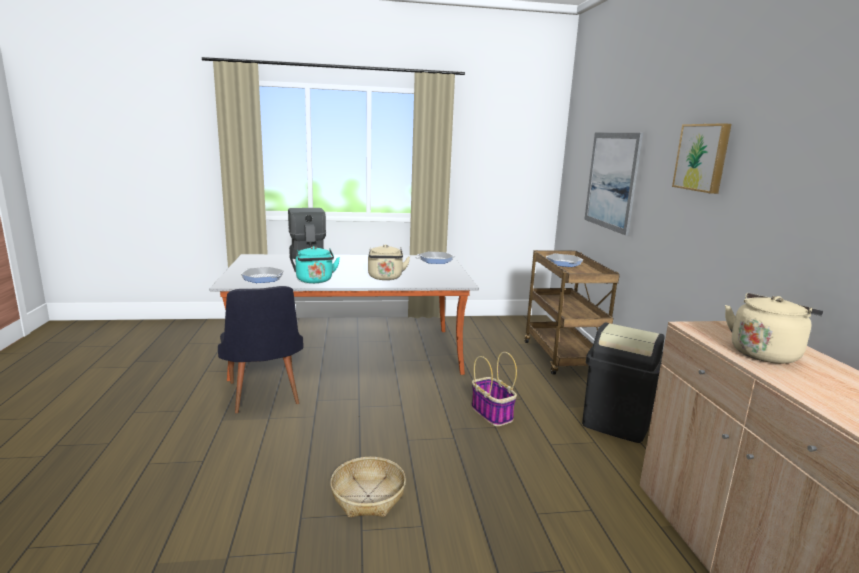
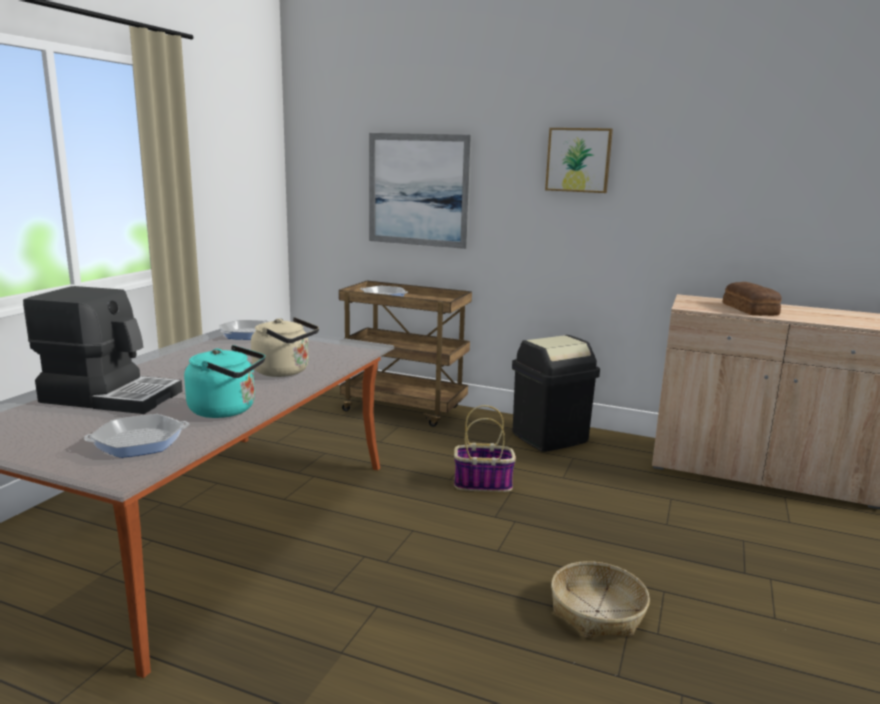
camera: 60 degrees left, 0 degrees up
(264, 397) = (263, 643): black chair -> none
(765, 353) = (750, 309): beige kettle -> bread

